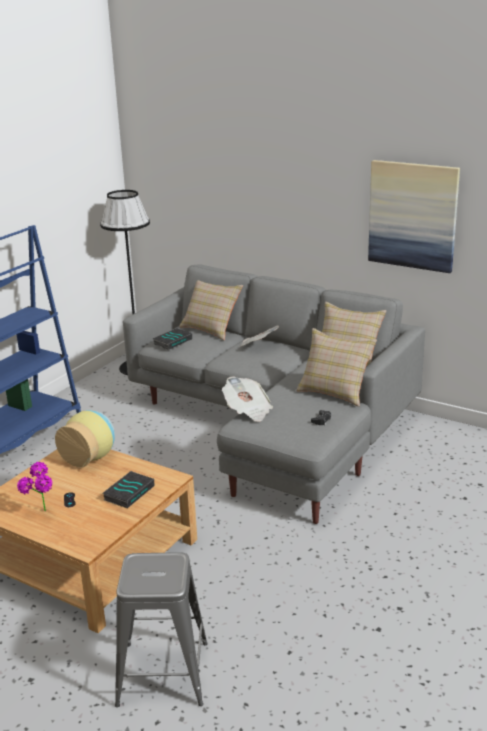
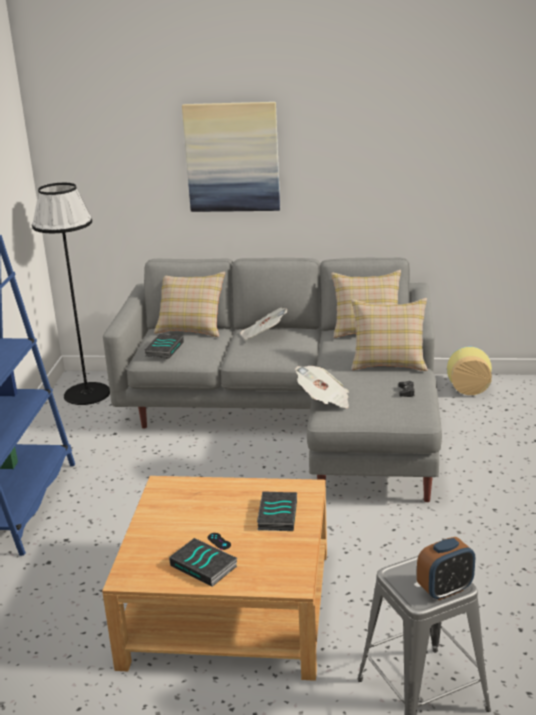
camera: 25 degrees left, 0 degrees up
(42, 515) = (205, 566): potted plant -> book
(91, 457) = (194, 491): vase -> vase (468, 388)
(158, 585) = (445, 590): none -> alarm clock
(413, 215) = (407, 167): picture -> picture (232, 157)

